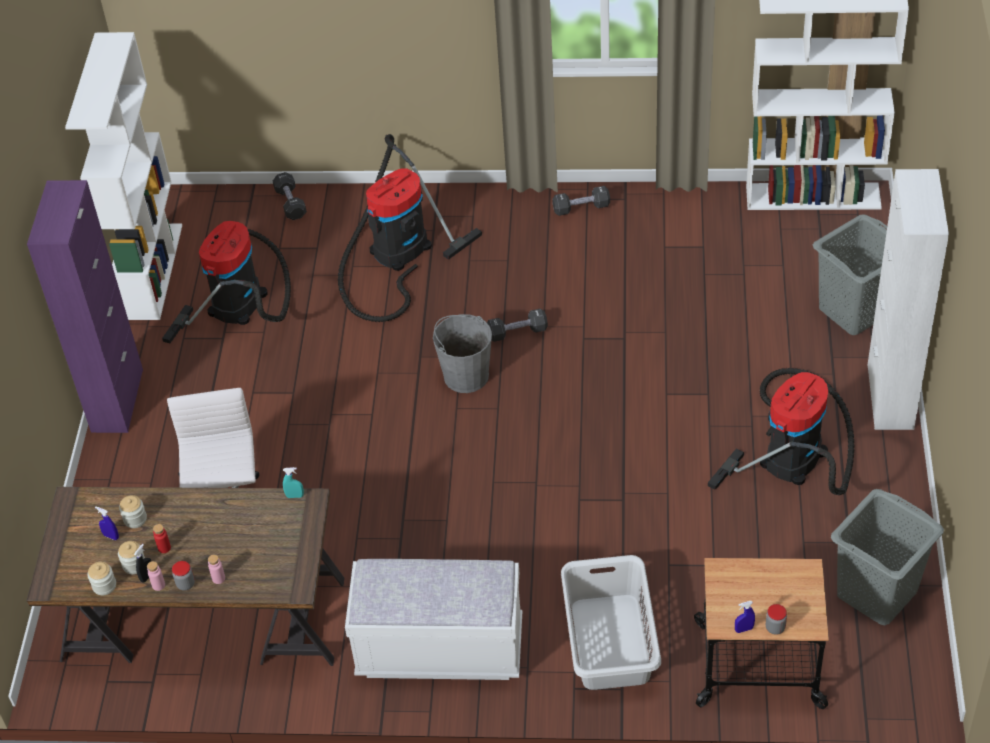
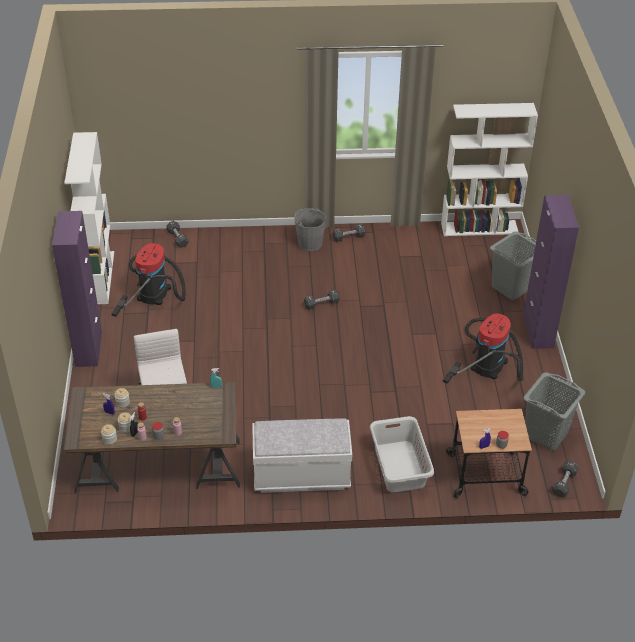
camera: 10 degrees left, 5 degrees down
(397, 254) = (245, 264): vacuum cleaner -> none
(466, 375) = (295, 328): grey bucket -> grey bucket (310, 243)
(890, 397) = (538, 331): white cabinet -> purple cabinet
(895, 689) = (564, 483): none -> black dumbbell

